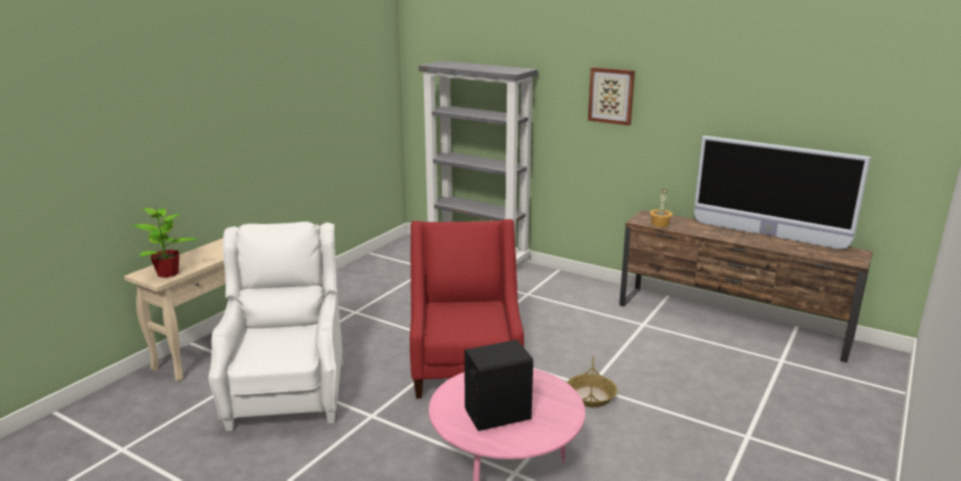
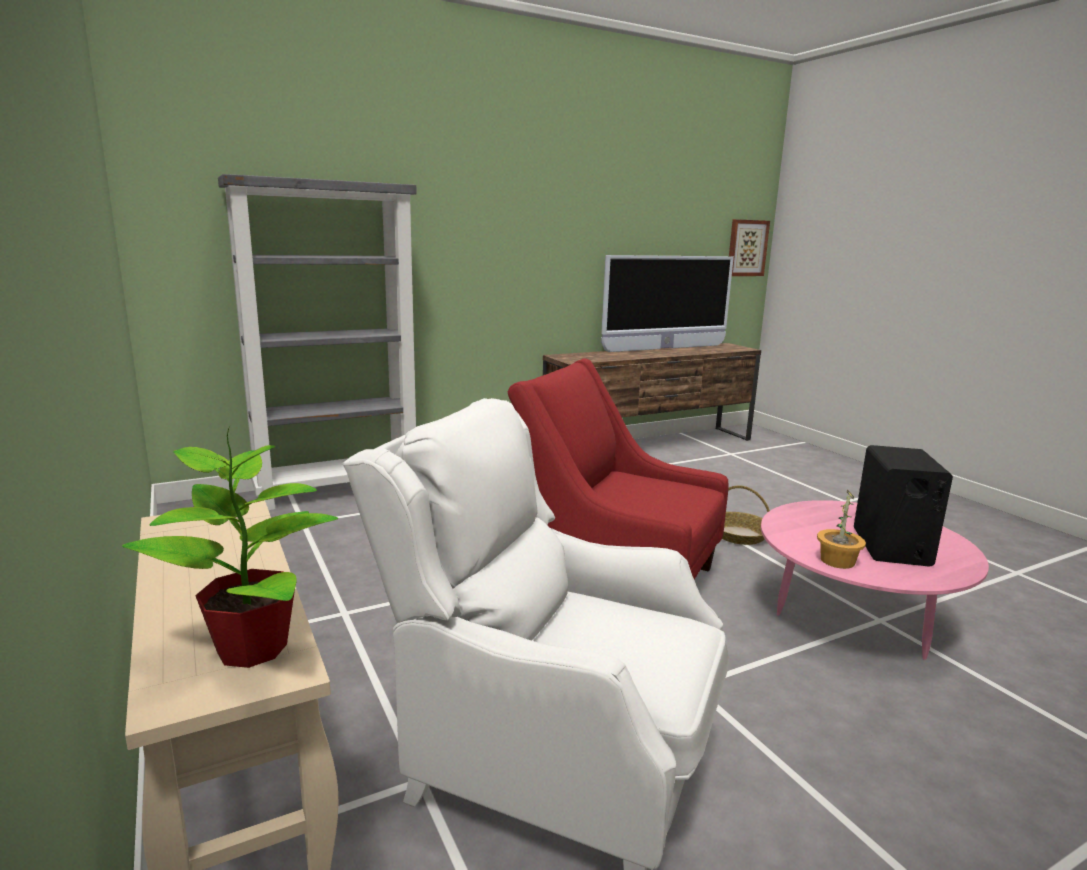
camera: 60 degrees left, 5 degrees down
(611, 95) = (498, 219): picture -> picture (746, 248)
(659, 224) = (593, 359): potted plant -> potted plant (836, 561)

